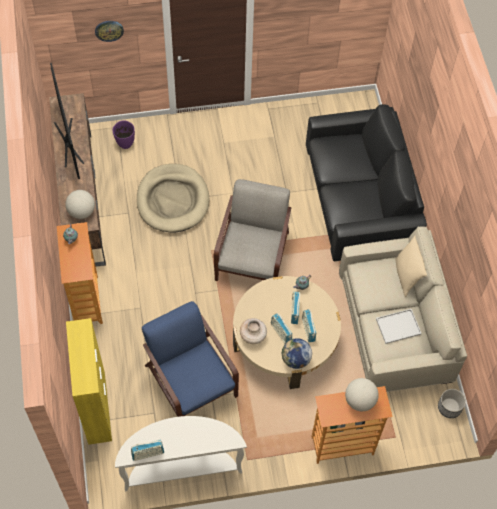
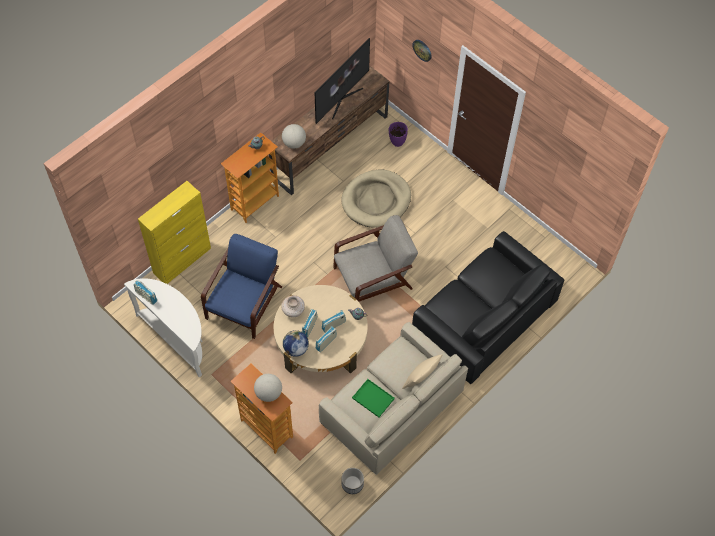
camera: 55 degrees right, 0 degrees up
(397, 327) = (372, 398): white tray -> green tray

